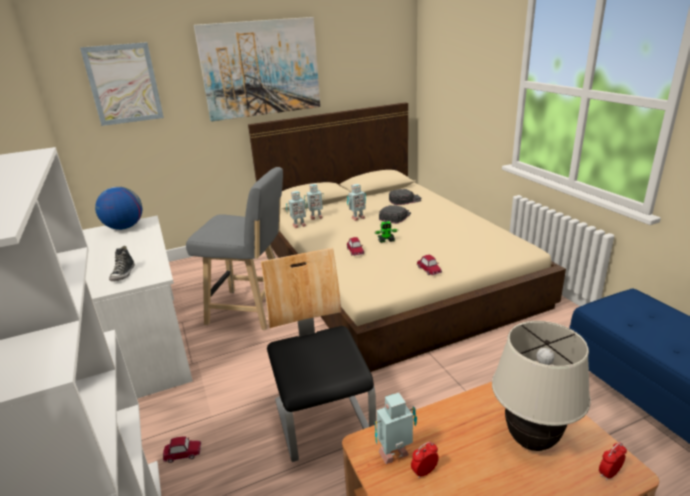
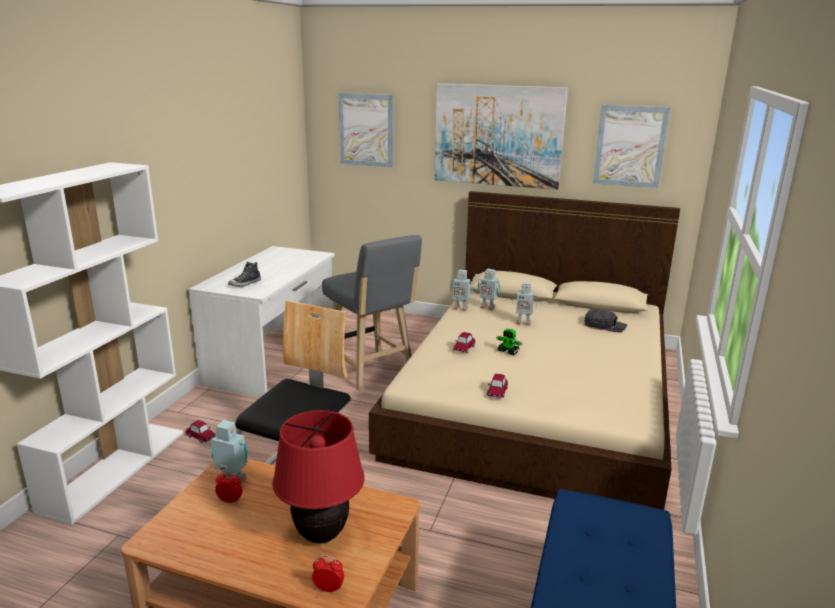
camera: 40 degrees right, 5 degrees down
(124, 227) = (300, 254): globe -> none
(365, 61) = (630, 146): none -> picture
(395, 216) = (561, 335): black cap -> none
(531, 441) = (321, 535): beige table lamp -> red table lamp

